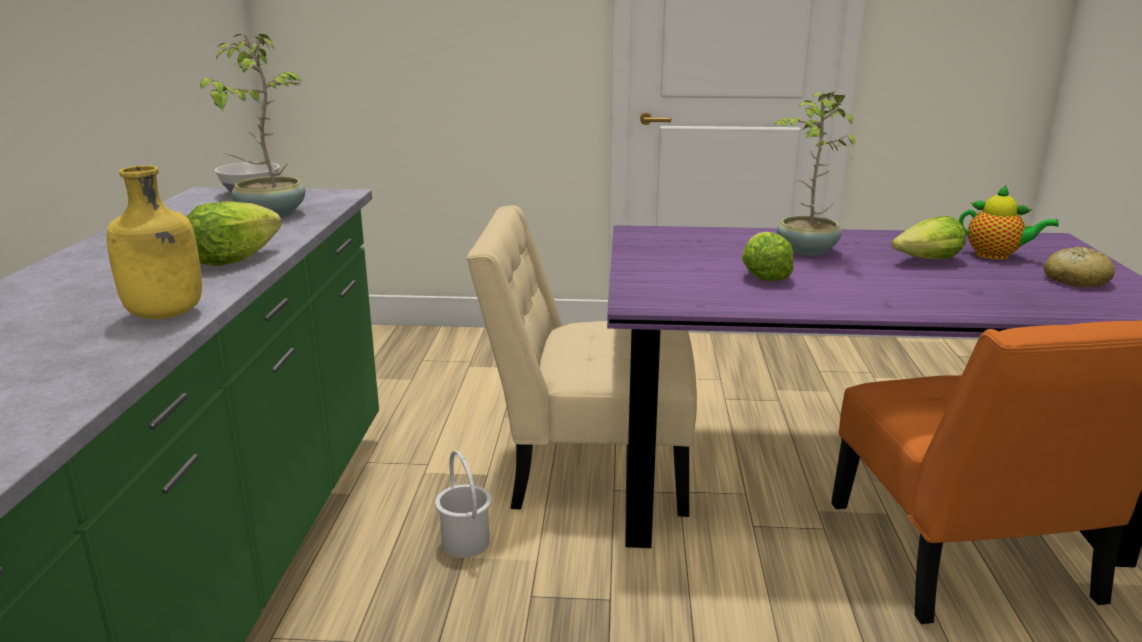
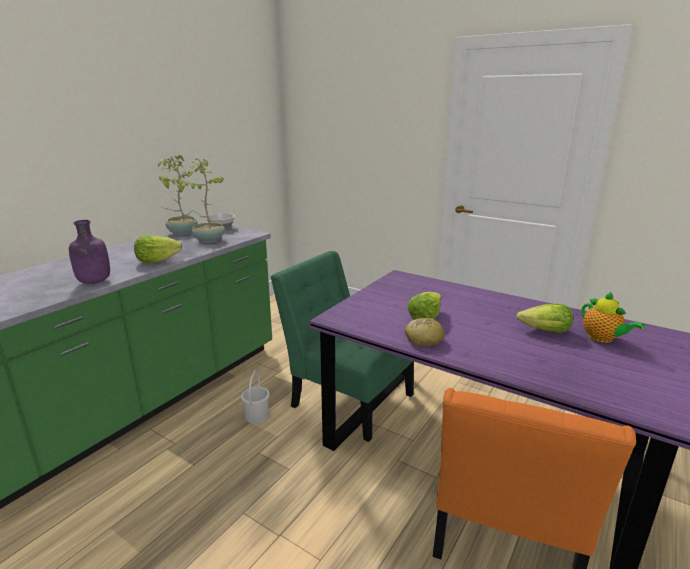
camera: 30 degrees right, 0 degrees up
(165, 315) = (94, 282): yellow bottle -> purple bottle
(588, 467) = (347, 397): beige chair -> green chair
(805, 251) = (475, 307): potted plant -> potted plant (182, 233)
(1075, 280) = (634, 371): bread -> bread (423, 339)

